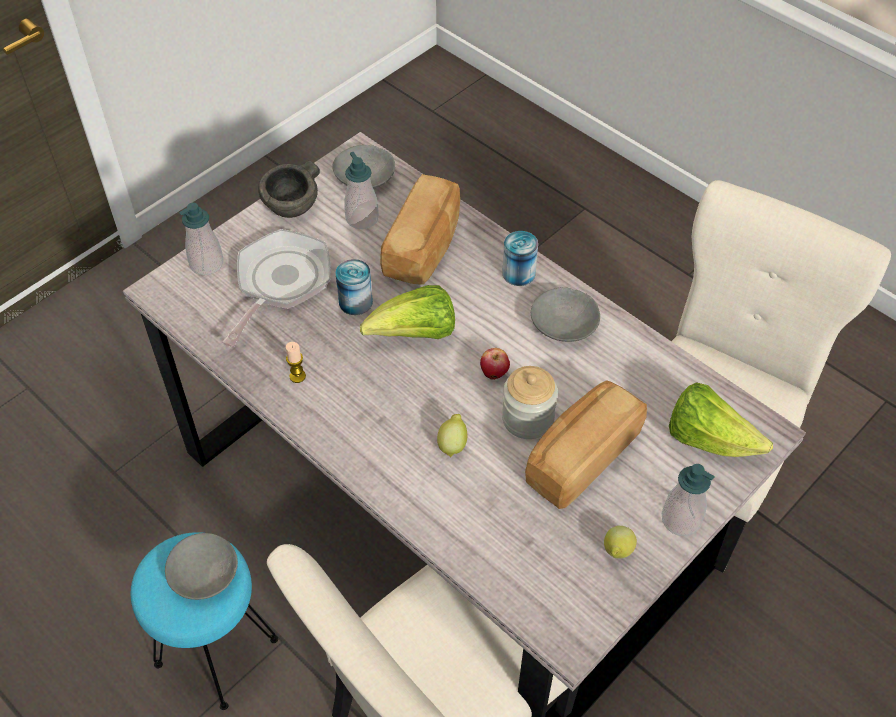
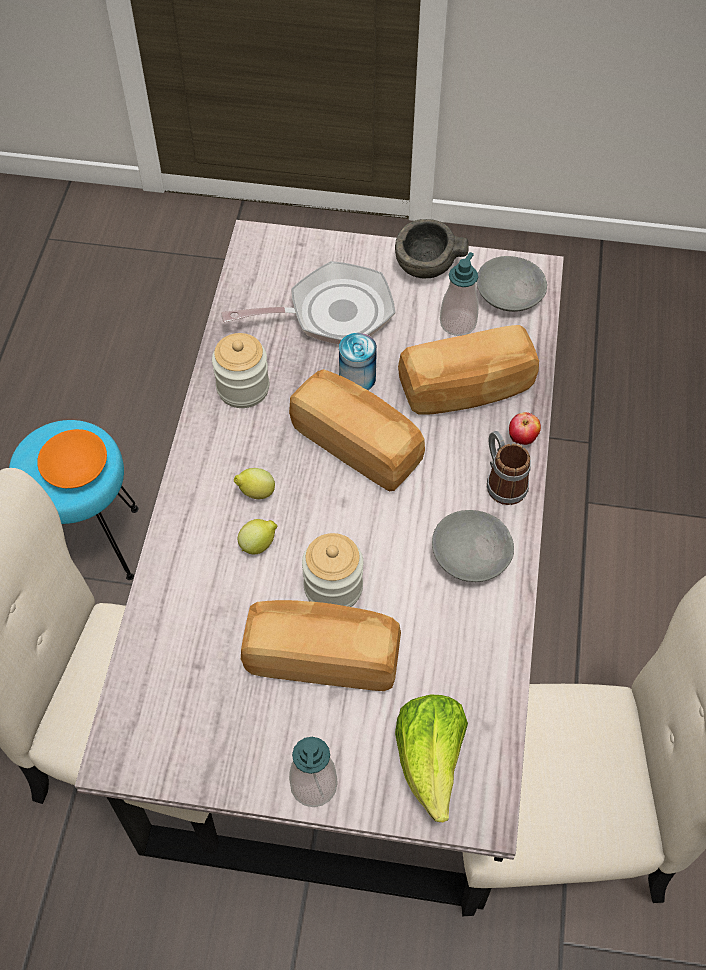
camera: 55 degrees right, 5 degrees up
(205, 574) = (75, 468): grey bowl -> orange bowl
(206, 263) = (309, 252): soap dispenser -> none
(297, 376) = (243, 388): candle -> jar
(415, 334) = (358, 444): lettuce -> bread
(494, 373) = (364, 531): apple -> apple (522, 439)
(518, 273) = (502, 481): can -> mug
(617, 552) = (237, 747): lemon -> lemon (255, 493)

